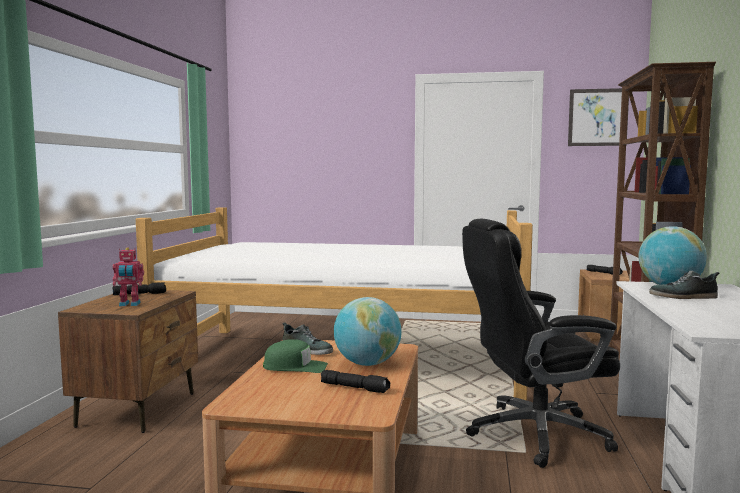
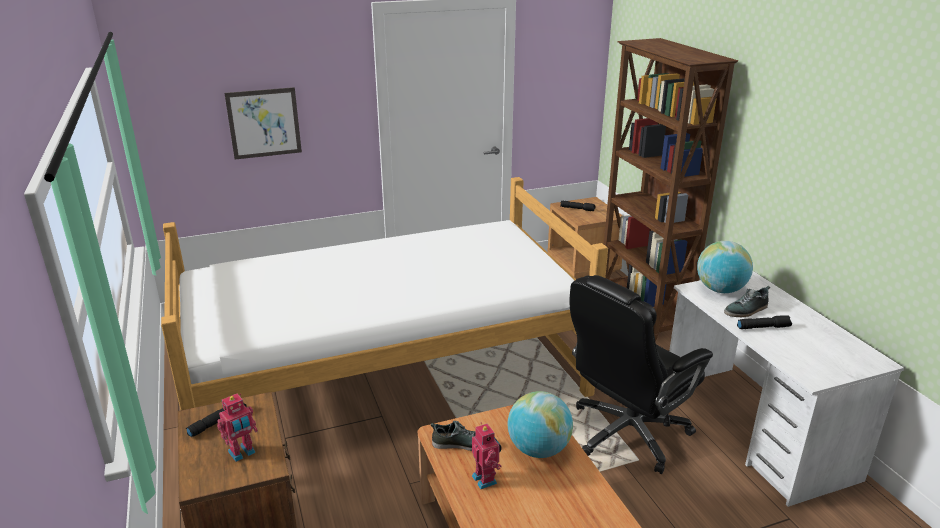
camera: 30 degrees left, 20 degrees up
(295, 367) = (486, 479): green cap -> toy robot
(355, 388) = (569, 494): black flashlight -> black flashlight (763, 327)
(598, 117) = (567, 46): picture -> picture (264, 123)

